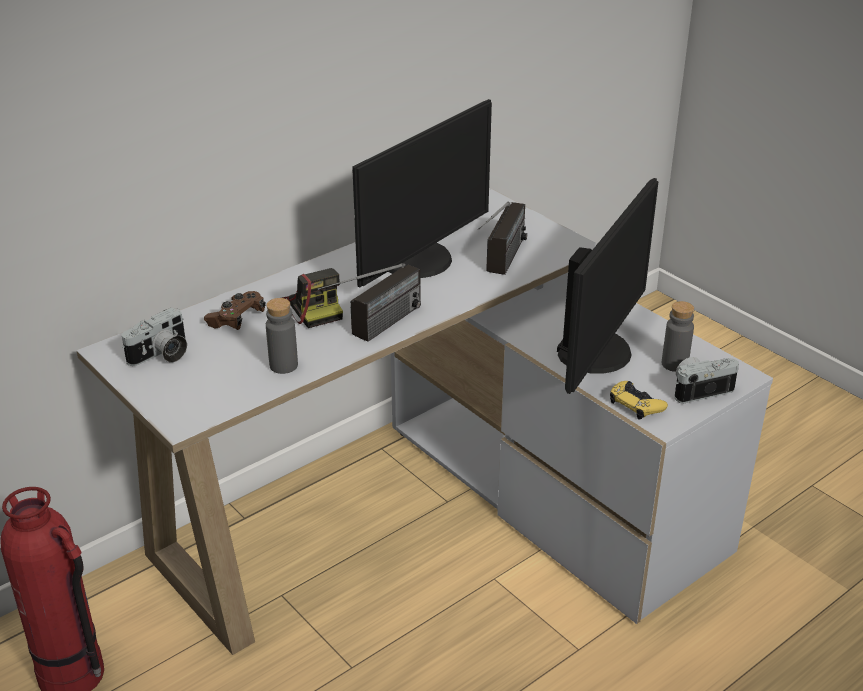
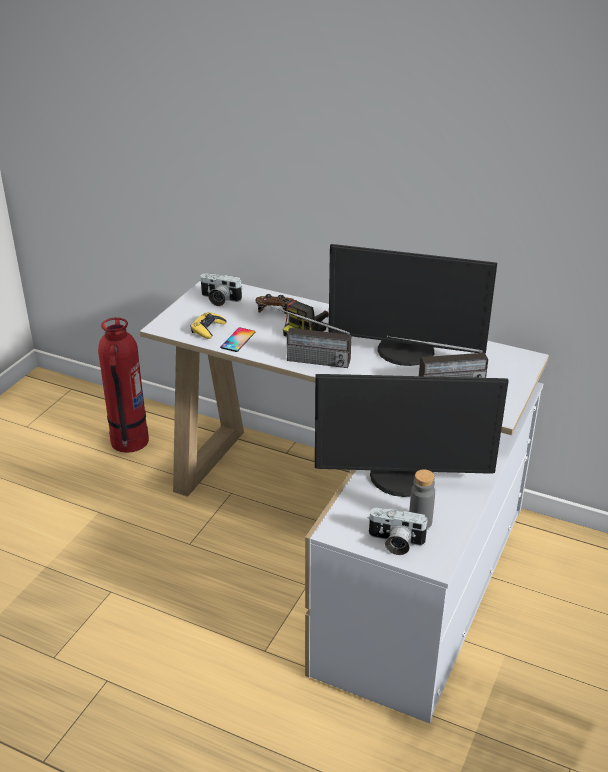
camera: 65 degrees right, 0 degrees up
(283, 365) = (238, 340): grey bottle -> phone
(636, 404) = (347, 512): yellow game controller -> yellow game controller (208, 329)
(699, 389) = (395, 542): camera -> camera turned 150 degrees clockwise

